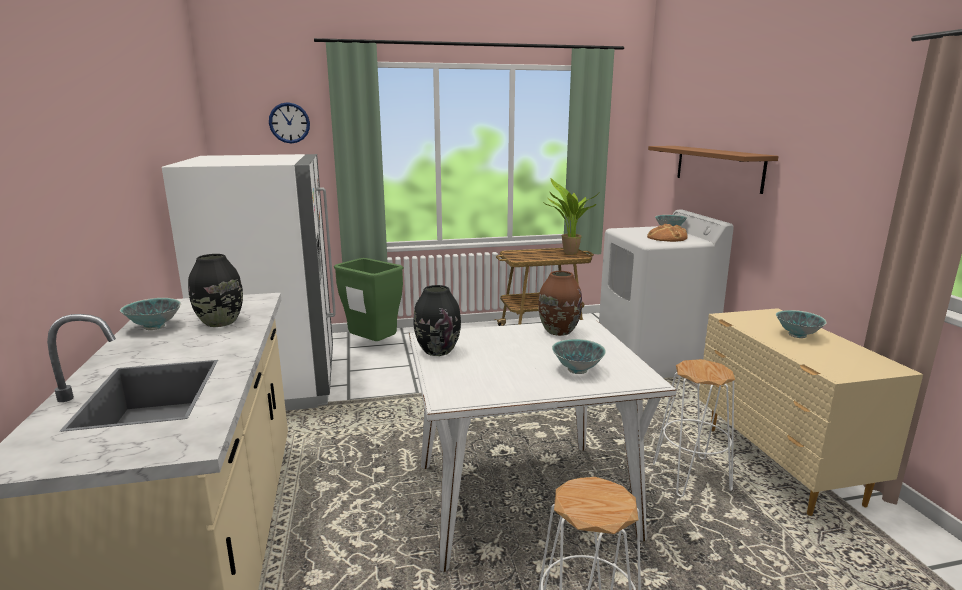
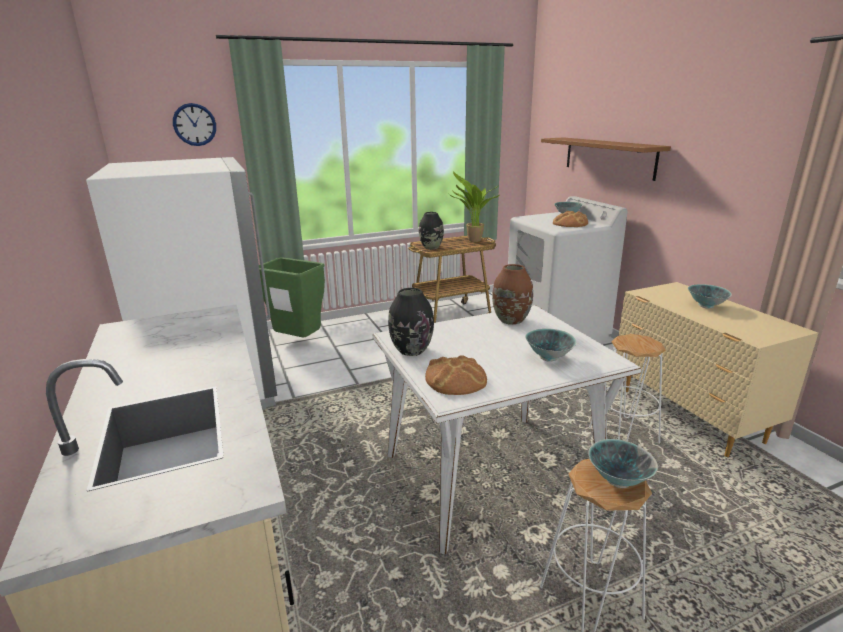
camera: 10 degrees left, 5 degrees up
(154, 327) = (122, 355): bowl -> bowl (618, 481)
(220, 322) = (192, 343): black vase -> black vase (431, 247)
(466, 381) = (455, 379): none -> bread

